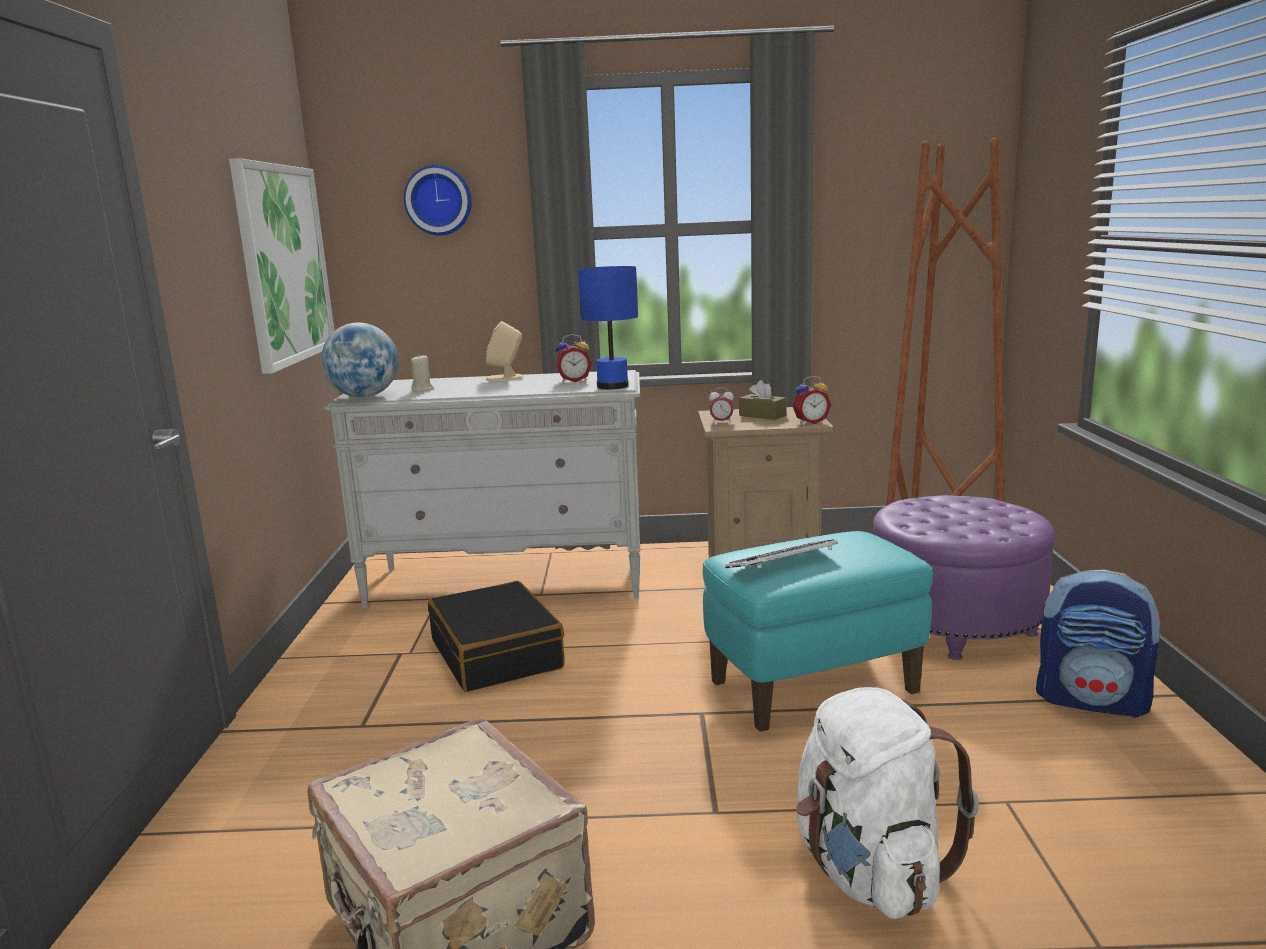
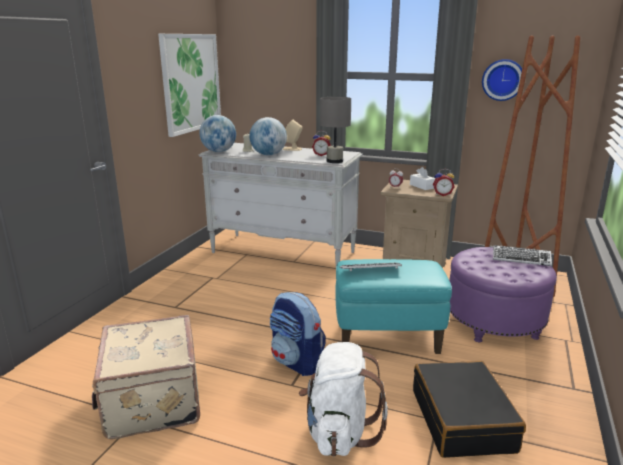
camera: 20 degrees right, 5 degrees up
(439, 200) = (274, 52): wall clock -> wall clock (503, 80)
(473, 391) = (268, 155): none -> globe
(497, 654) = (252, 287): black suitcase -> black suitcase (462, 420)
(613, 386) = (335, 161): blue table lamp -> grey table lamp
(762, 415) = (422, 186): brown tissue box -> white tissue box
(981, 506) = (521, 259): none -> keyboard
(1093, 700) = (536, 382): backpack -> backpack (297, 362)

